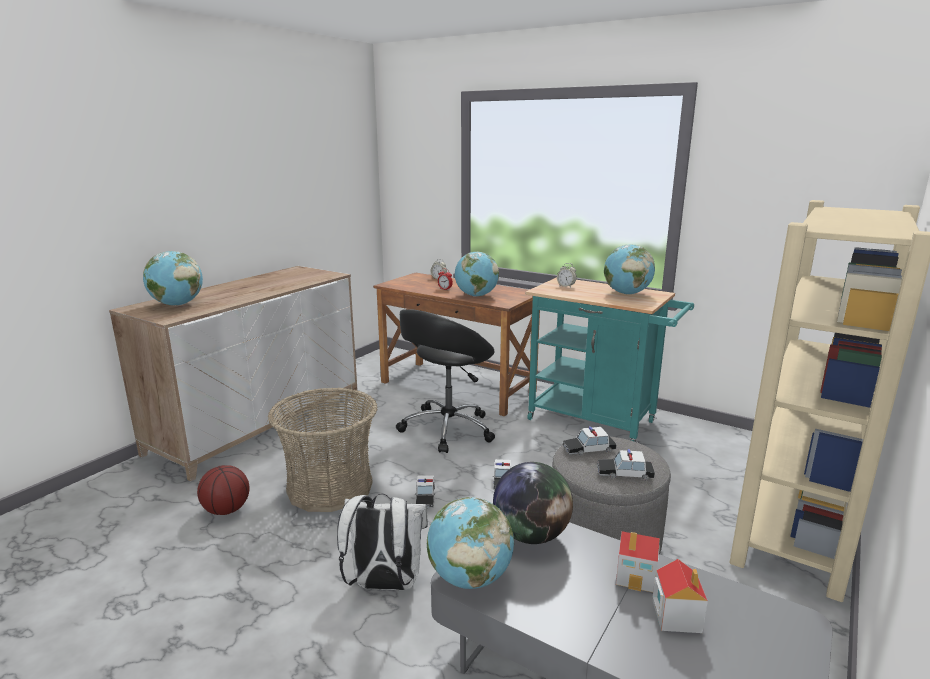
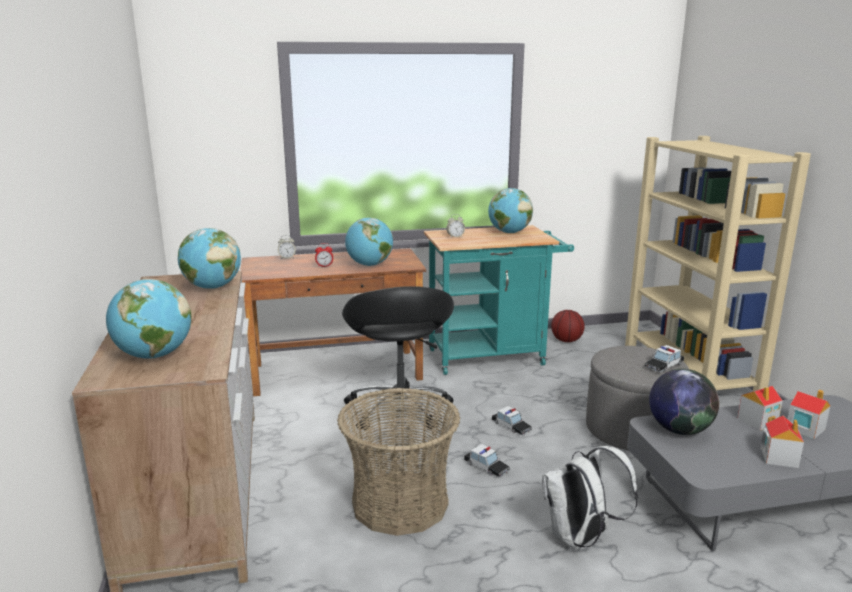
camera: 45 degrees left, 0 degrees up
(227, 510) = (347, 577): basketball -> basketball (566, 340)
(470, 578) = (707, 471): globe -> globe (212, 287)
(570, 616) = (779, 457): none -> toy house
(588, 449) = (618, 360): toy car -> none

